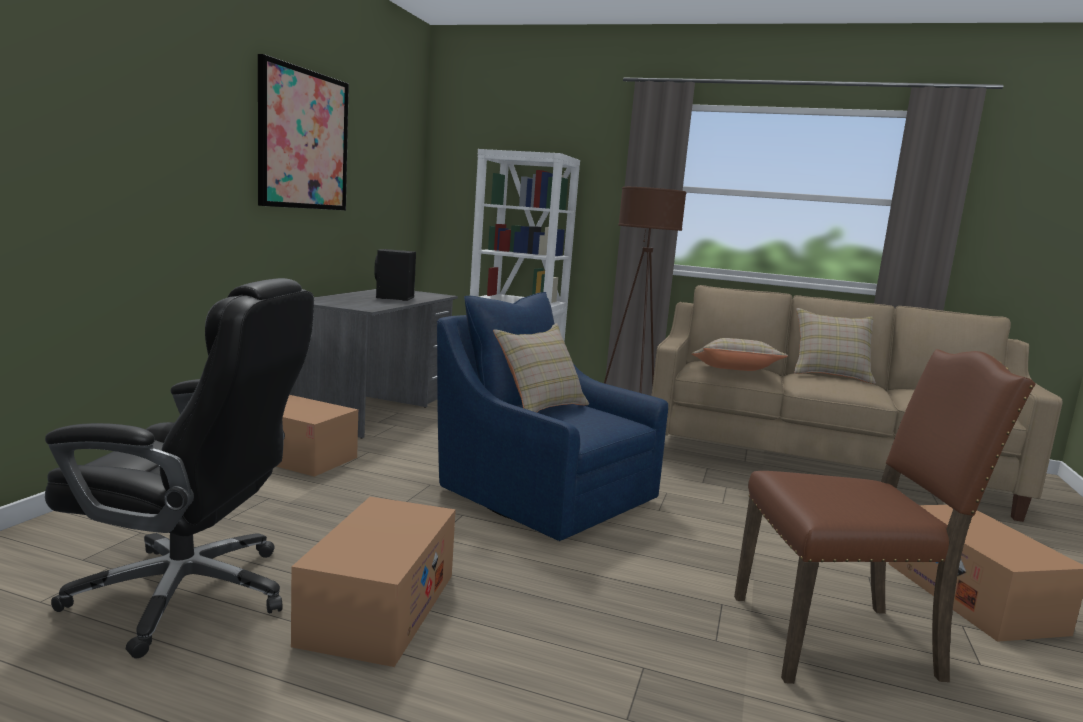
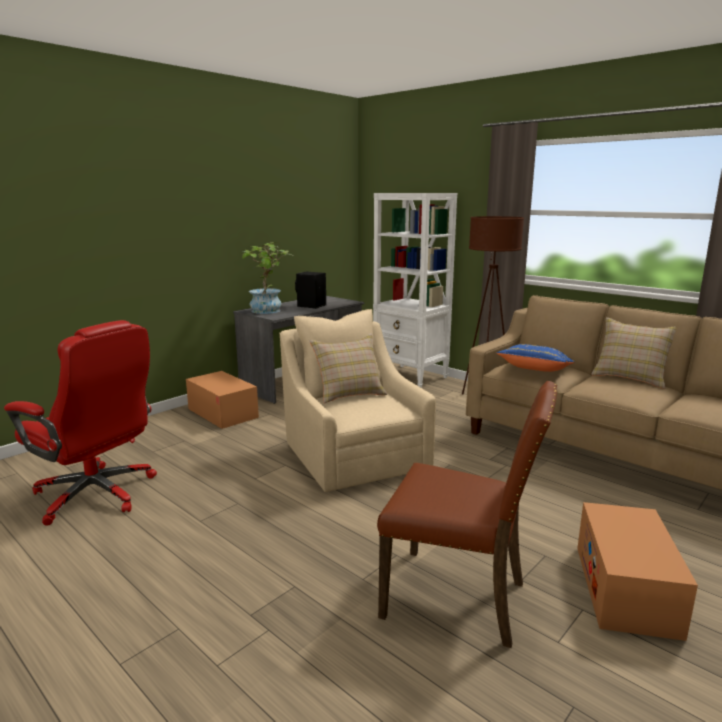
camera: 25 degrees right, 5 degrees up
(189, 594) = (97, 494): black office chair -> red office chair
(303, 140) = (241, 204): picture -> none
(344, 302) = (268, 311): none -> potted plant
(379, 608) = (180, 519): cardboard box -> none
(541, 493) = (354, 455): blue armchair -> beige armchair
(734, 371) = (535, 371): beige pillow -> blue pillow

